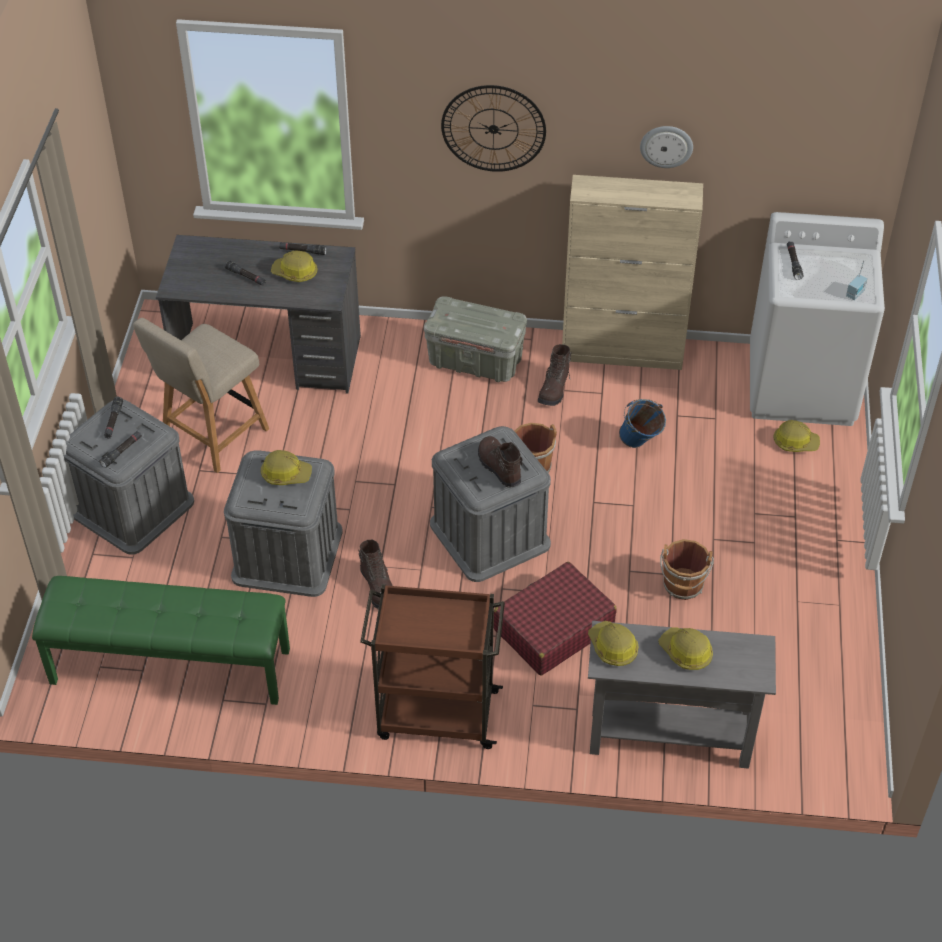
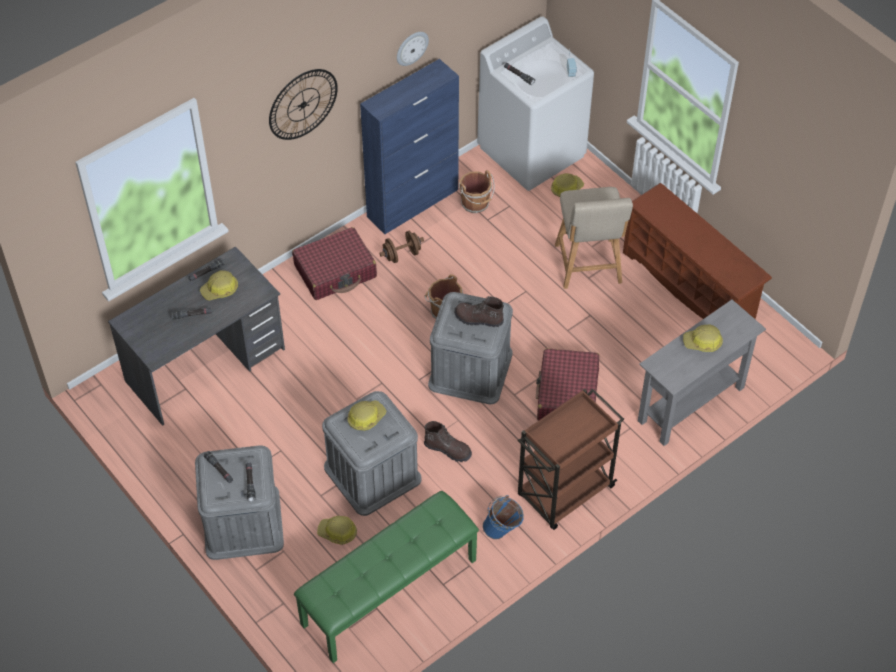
camera: 45 degrees left, 5 degrees up
(211, 436) = (234, 441): beige chair -> beige chair (588, 267)
(476, 361) = (335, 271): grey storage box -> red suitcase
(554, 389) = (402, 255): brown boot -> brown dumbbell
(612, 647) = (666, 369): hard hat -> hard hat (338, 532)
(623, 352) = (413, 203): beige cabinet -> blue cabinet
(640, 444) = (488, 252): blue bucket -> blue bucket (503, 531)
(683, 586) = (604, 316): brown bucket -> brown bucket (476, 204)
(814, 626) = (690, 286): none -> brown shoe rack

